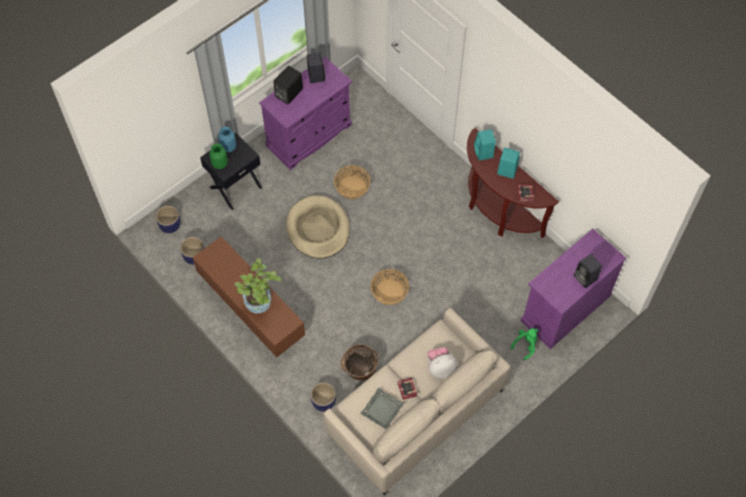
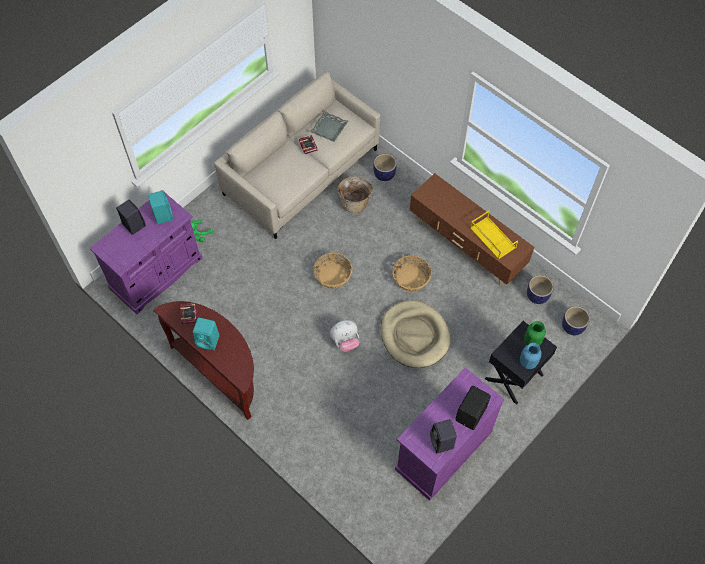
camera: 175 degrees right, 0 degrees up
(231, 269) = (492, 237): none -> yellow tray
(261, 304) = (455, 207): potted plant -> none
(352, 187) = (384, 387): basket -> basket (411, 278)
(440, 367) = (278, 165): plush toy -> plush toy (345, 341)
(484, 153) = (233, 360): turquoise speaker -> turquoise speaker (162, 214)

